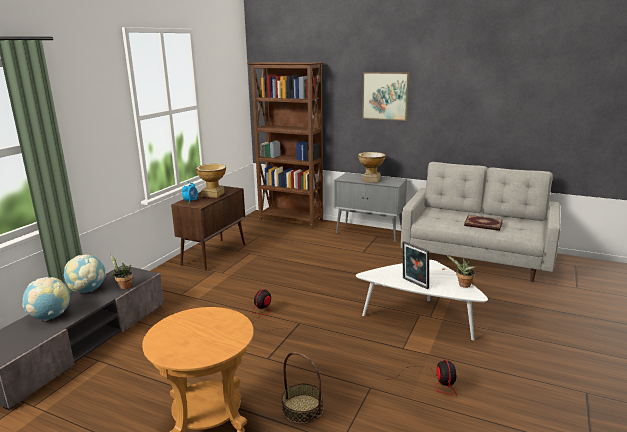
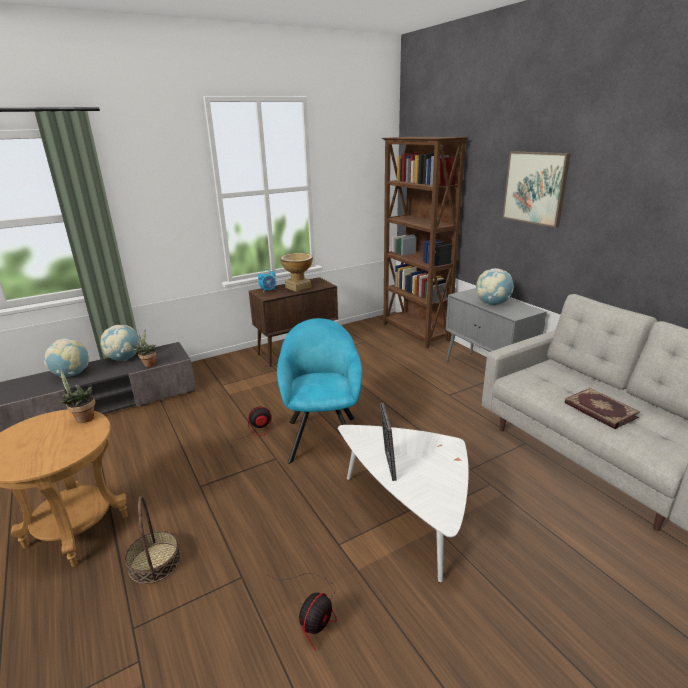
camera: 35 degrees right, 5 degrees up
(313, 299) = (323, 435): none -> turquoise armchair
(371, 180) = (492, 304): vase -> globe
(463, 285) = (448, 496): potted plant -> potted plant (83, 418)

